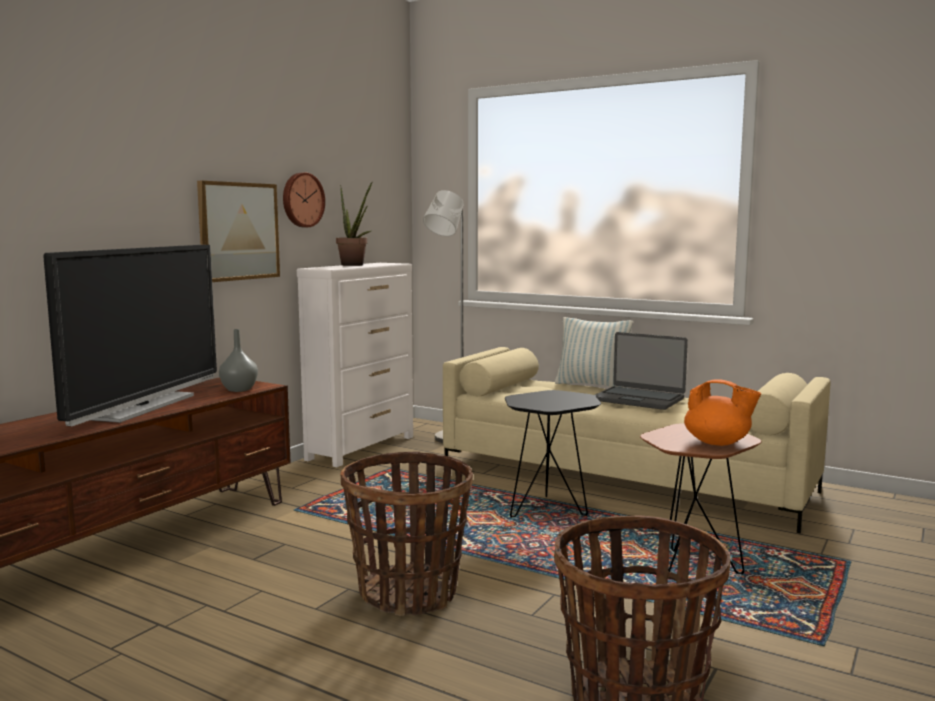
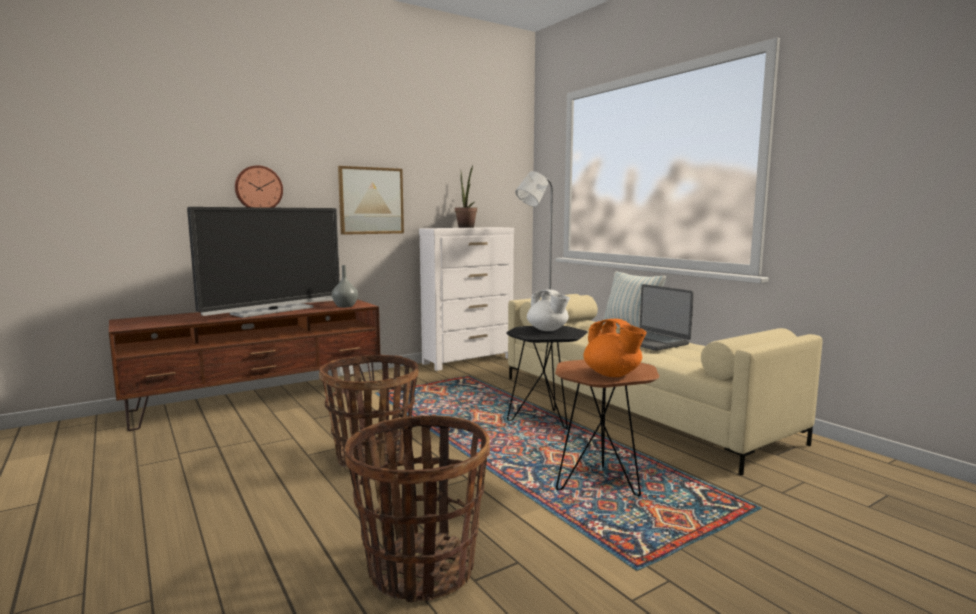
camera: 25 degrees right, 0 degrees up
(302, 200) = (427, 180): wall clock -> wall clock (258, 188)
(549, 397) = (548, 330): none -> white teapot

